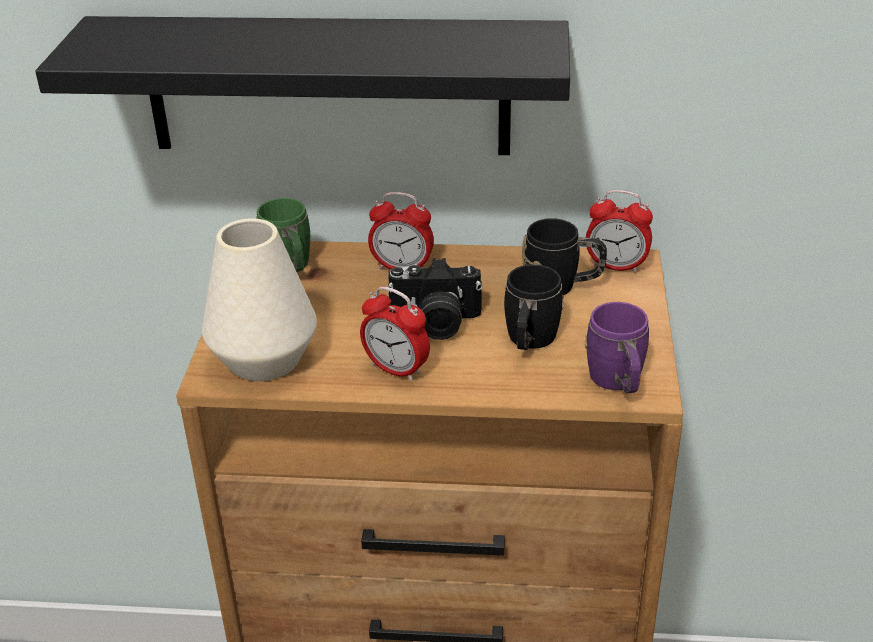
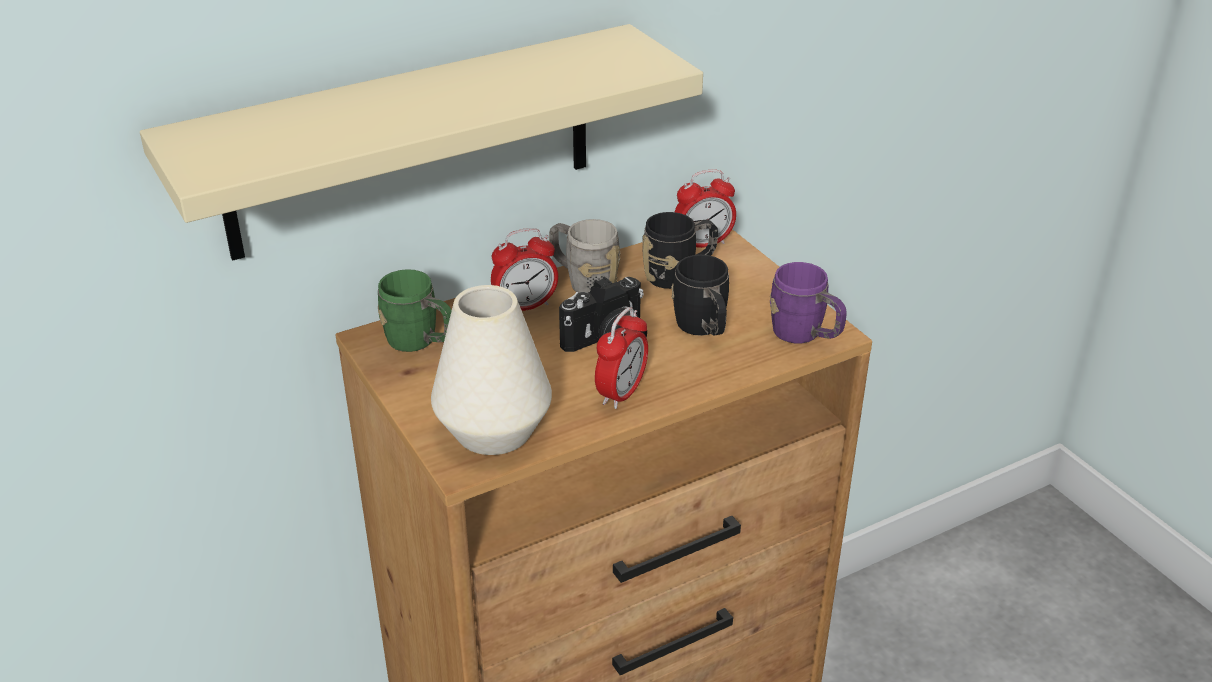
camera: 35 degrees left, 0 degrees up
(327, 86) = (411, 142): black shelf -> beige shelf
(396, 370) = (621, 393): alarm clock -> alarm clock turned 60 degrees counterclockwise
(473, 264) = (583, 281): none -> grey mug

